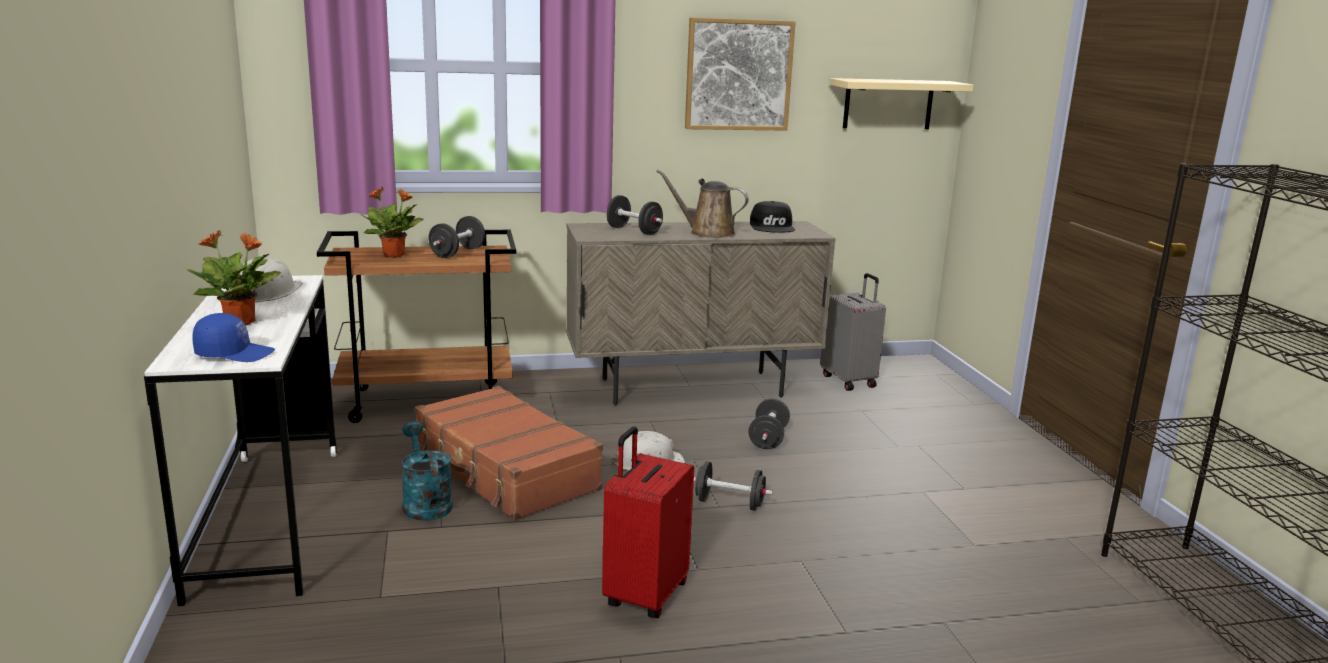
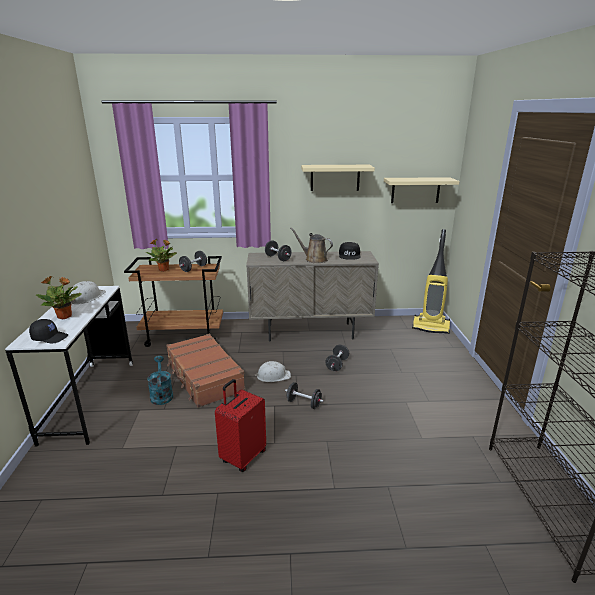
camera: 10 degrees right, 5 degrees up
(235, 353) = (50, 337): blue cap -> black cap
(738, 75) = (335, 177): picture -> beige shelf
(849, 381) = (391, 330): grey suitcase -> none
(923, 374) = (431, 327): none -> vacuum cleaner

